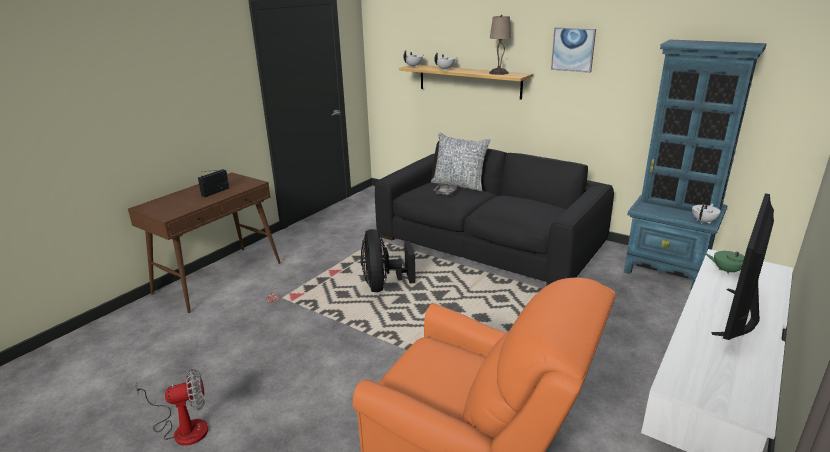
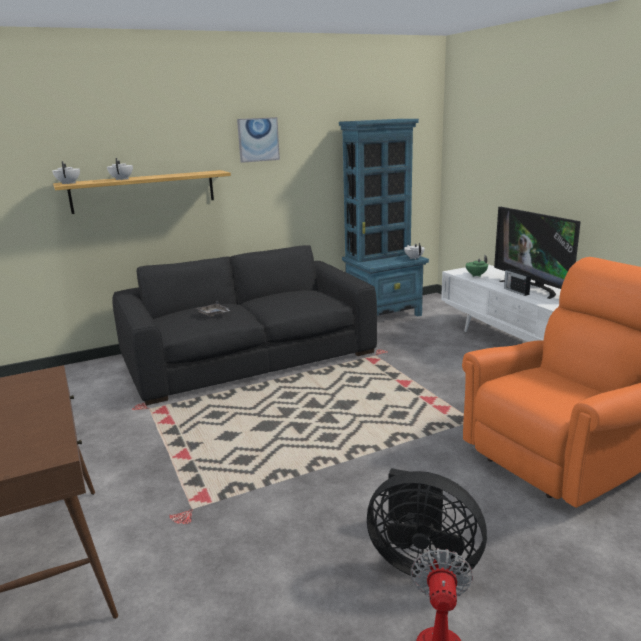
camera: 60 degrees left, 5 degrees down
(216, 192) = (24, 405): radio -> radio (516, 291)
(383, 285) = (257, 430): black fan -> black fan (422, 562)
(459, 184) = (197, 307): pillow -> none
(498, 73) = (191, 173): beige table lamp -> none

